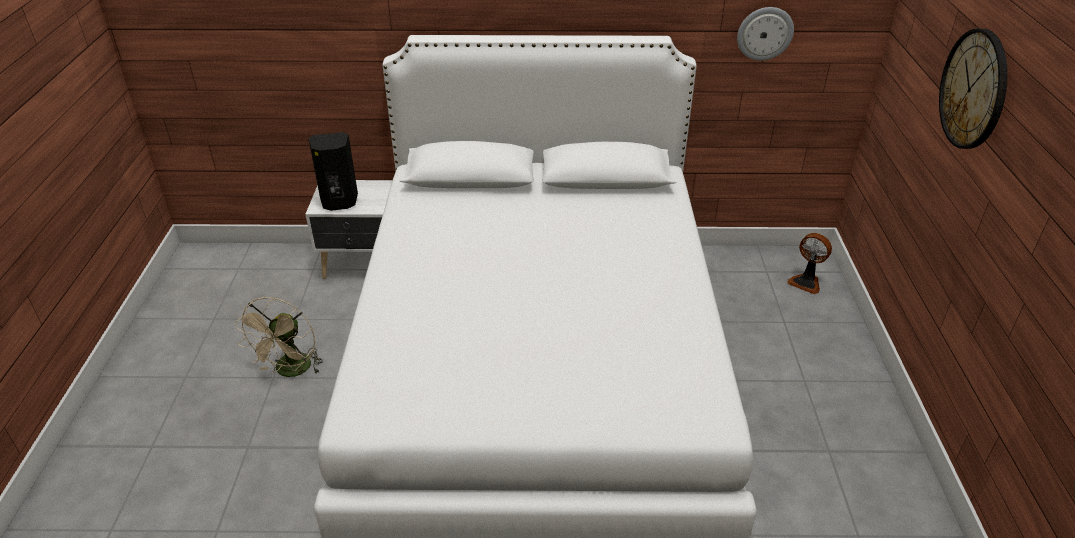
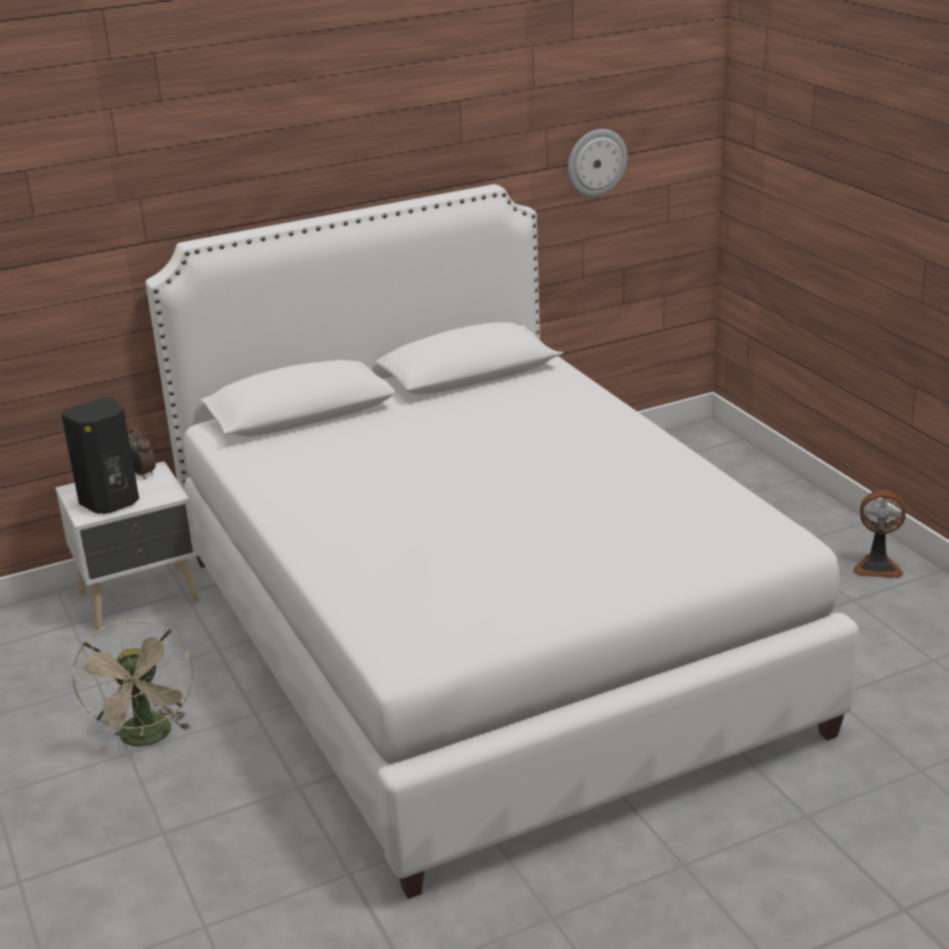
camera: 25 degrees left, 10 degrees down
(373, 186) = (142, 474): none -> alarm clock
(806, 282) = (713, 458): fan -> fan (877, 566)
(974, 89) = (866, 156): wall clock -> none

